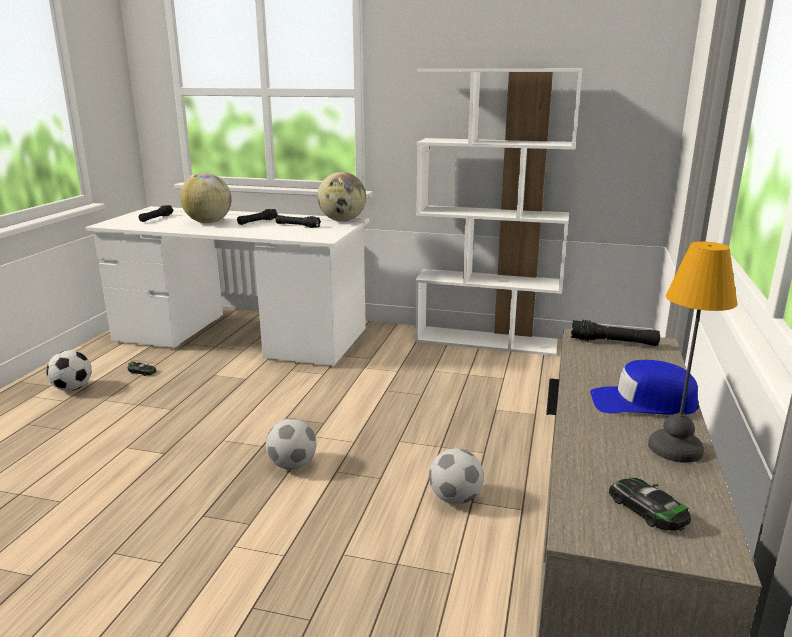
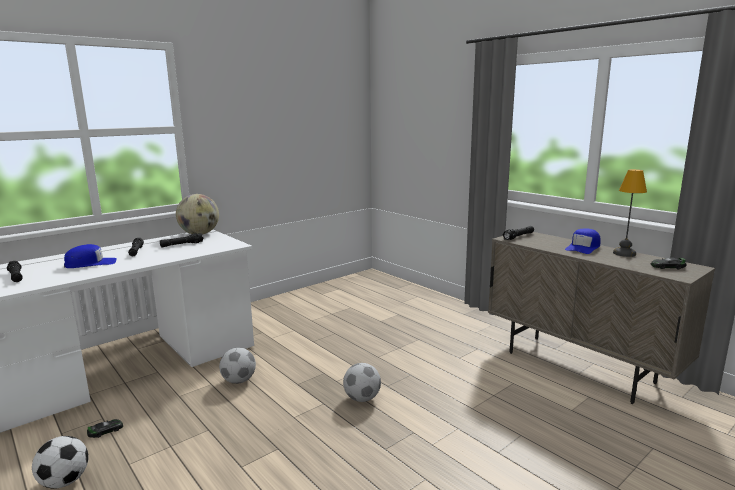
camera: 55 degrees left, 5 degrees down
(208, 222) = (91, 263): globe -> blue cap
(455, 498) = (452, 361): football -> football (239, 380)
(487, 341) = (300, 295): white bookcase -> none

